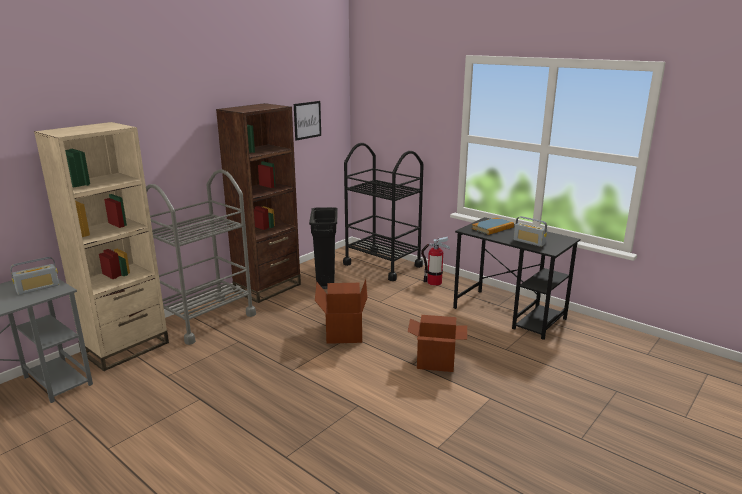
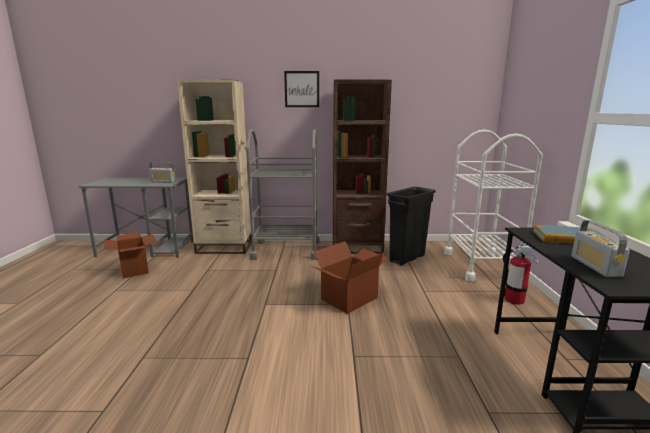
camera: 50 degrees right, 5 degrees down
(307, 120) = (437, 105): picture -> picture (302, 89)
(382, 265) = (481, 266): black cart -> white cart
(436, 362) = (377, 369): cardboard box -> cardboard box (134, 270)

